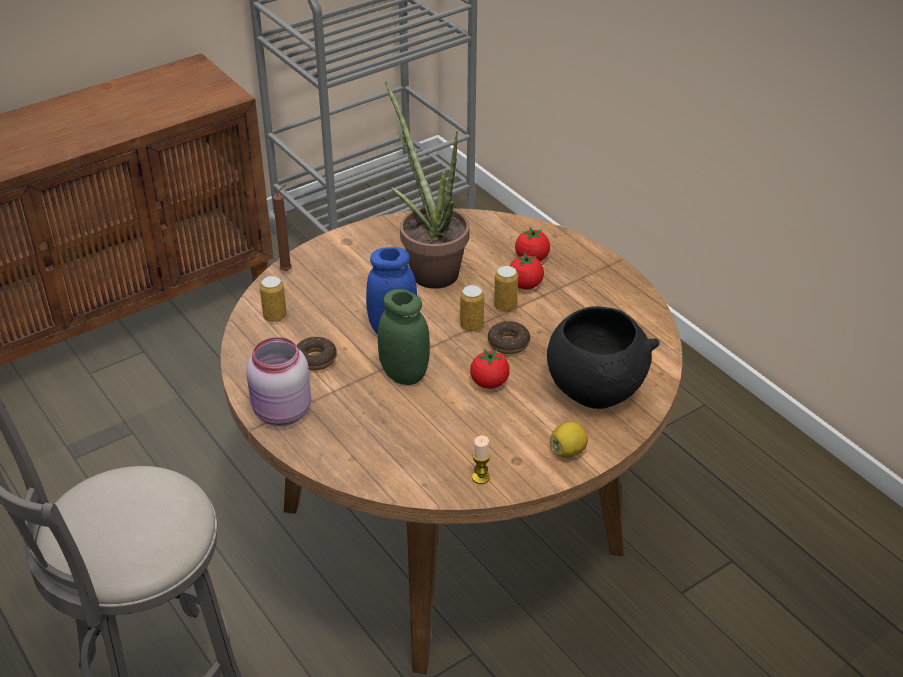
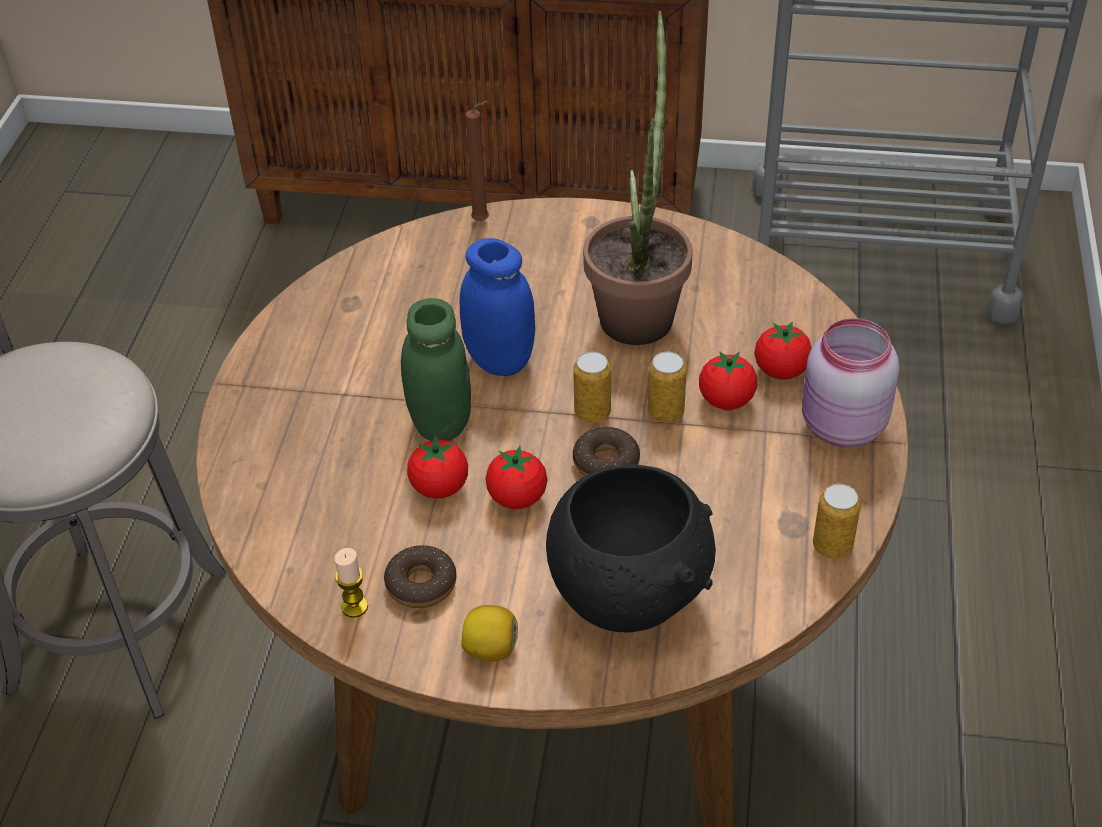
camera: 45 degrees right, 5 degrees up
(275, 316) = (401, 268): can -> can (832, 546)
(281, 413) = (265, 384): pink jar -> pink jar (840, 427)
(315, 359) = (376, 344): donut -> donut (421, 584)
(445, 402) = (439, 487): none -> tomato

